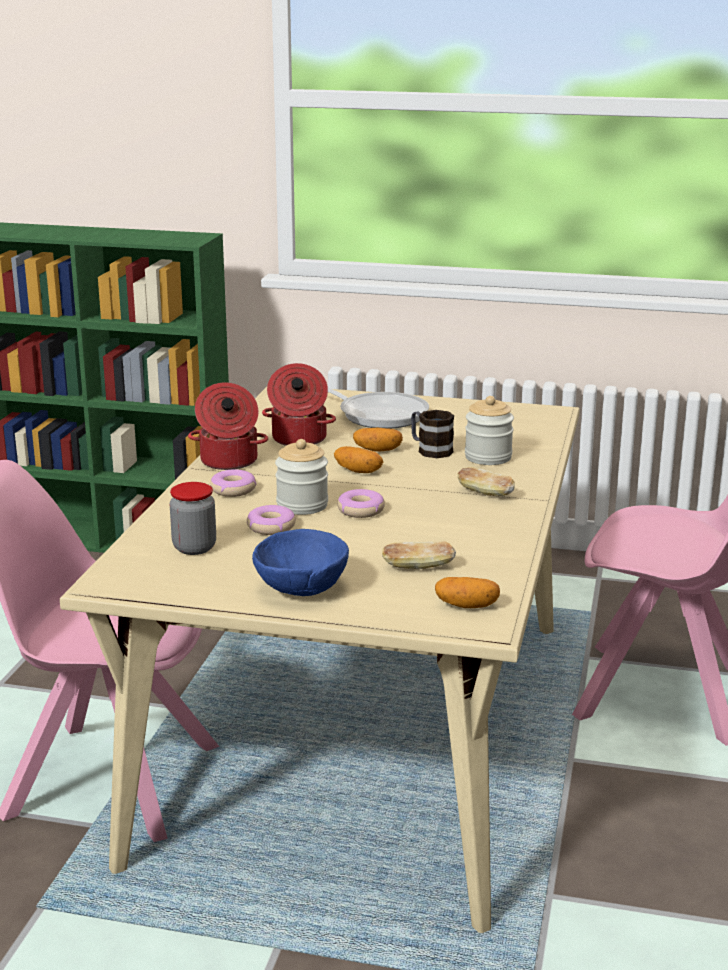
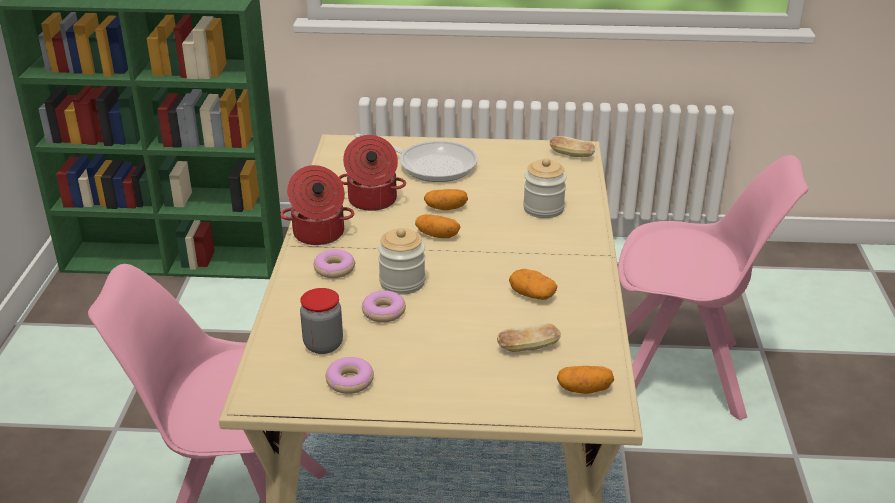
camera: 10 degrees left, 10 degrees up
(302, 590) = (436, 387): blue bowl -> none
(361, 510) = (455, 283): donut -> donut (350, 381)
(430, 450) = (491, 204): mug -> none
(442, 526) = (532, 295): none -> potato
(485, 493) = (555, 252): bread -> bread (571, 155)

